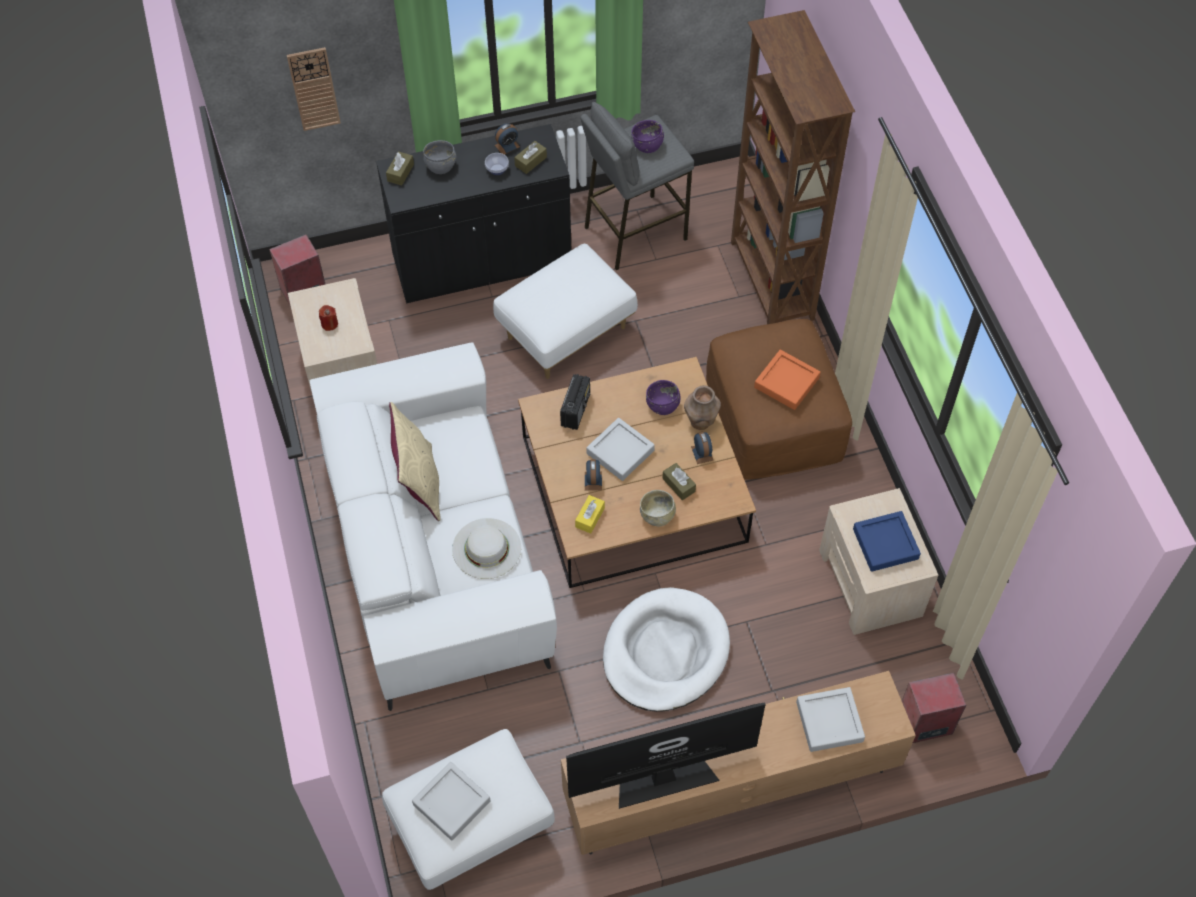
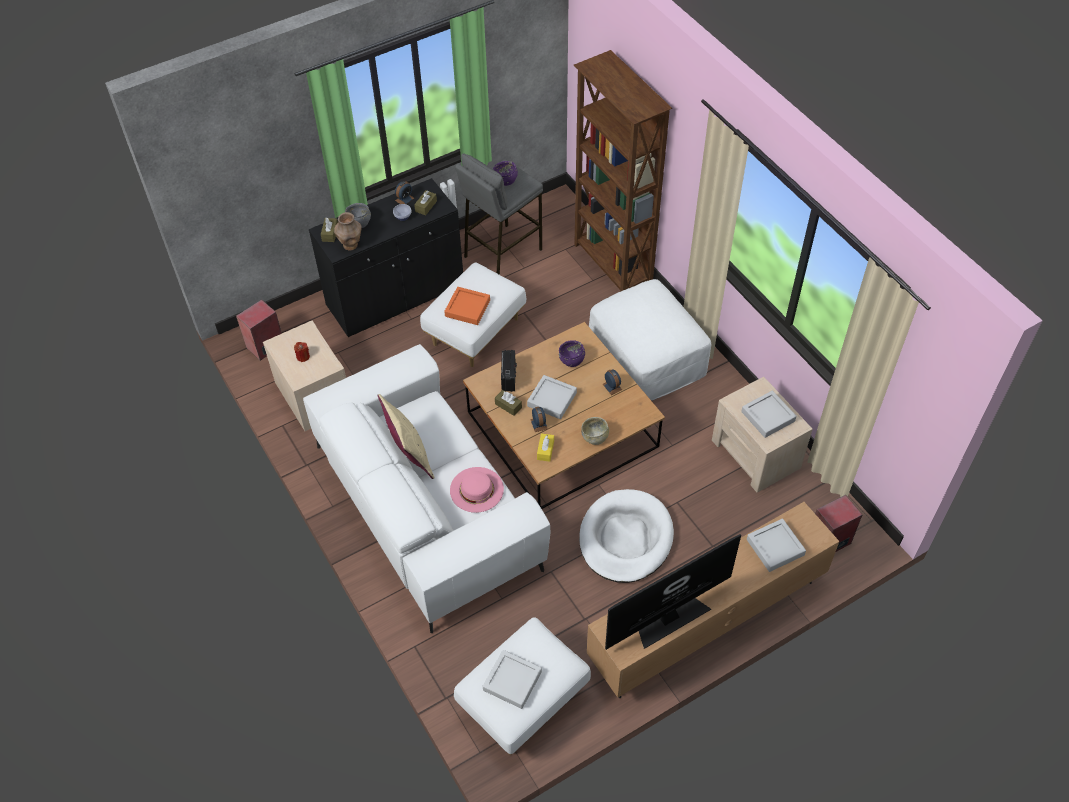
camera: 15 degrees left, 5 degrees down
(314, 89) = (254, 179): wall clock -> none
(486, 548) = (476, 489): white hat -> pink hat
(678, 485) = (603, 412): brown tissue box -> brown tissue box (508, 406)
(700, 422) = (603, 366): brown vase -> brown vase (350, 245)
(773, 416) = (646, 356): brown ottoman -> white ottoman
(786, 382) = (657, 323): orange tray -> orange tray (467, 308)
(885, 544) = (768, 416): blue tray -> grey tray

